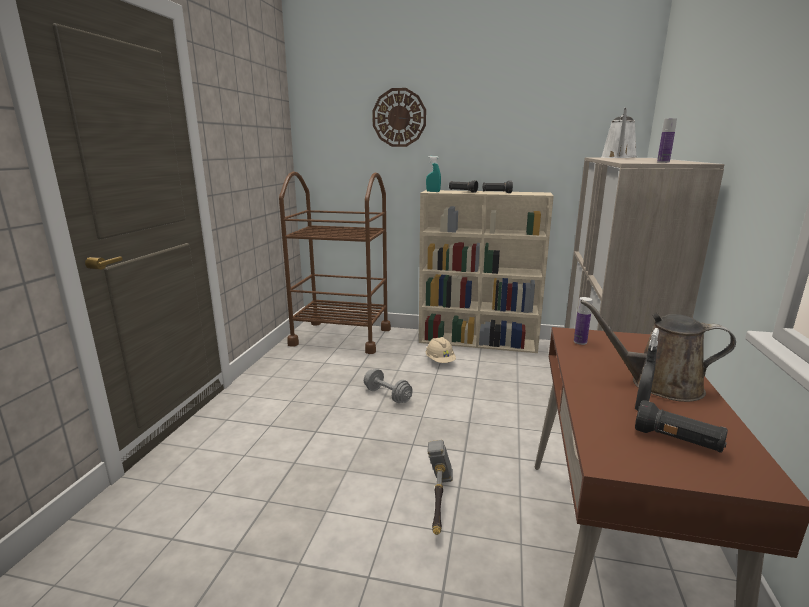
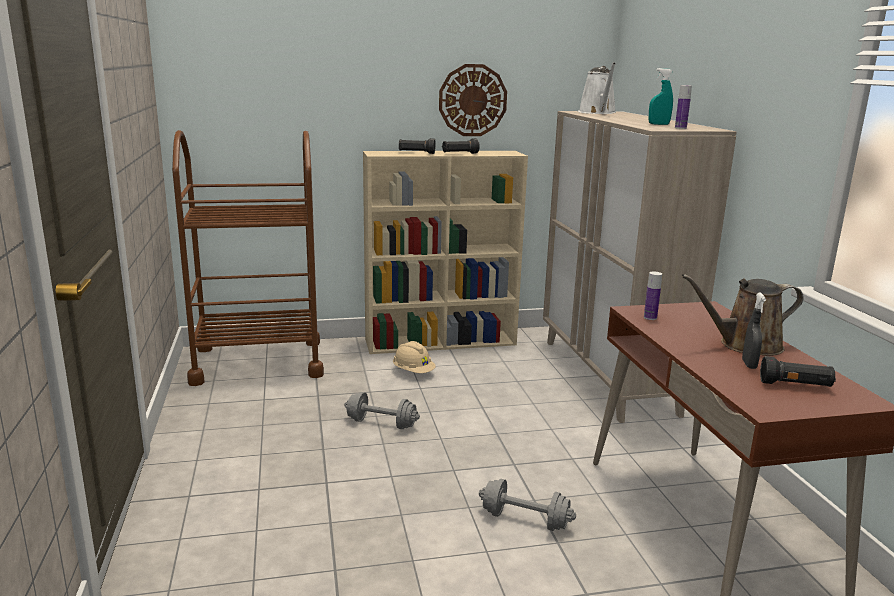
camera: 25 degrees left, 0 degrees up
(399, 118) = (321, 55): wall clock -> wall clock (472, 100)
(433, 191) = (380, 154): turquoise spray bottle -> turquoise spray bottle (658, 124)
(438, 503) = (525, 520): hammer -> grey dumbbell

